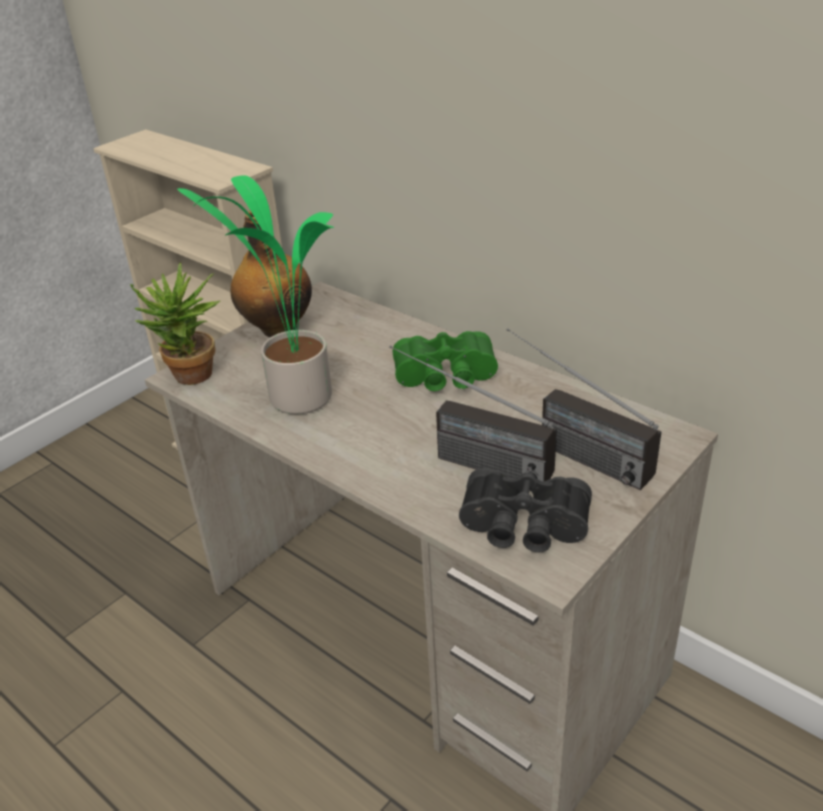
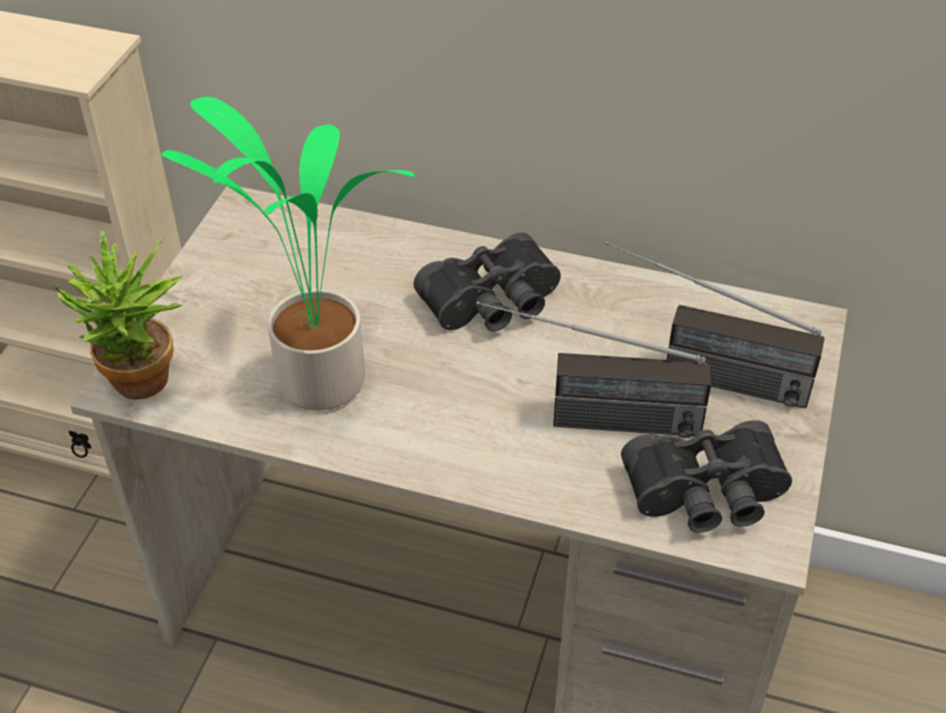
camera: 25 degrees left, 10 degrees up
(278, 328) = (217, 276): bottle -> none
(446, 377) = (494, 304): green binoculars -> black binoculars

